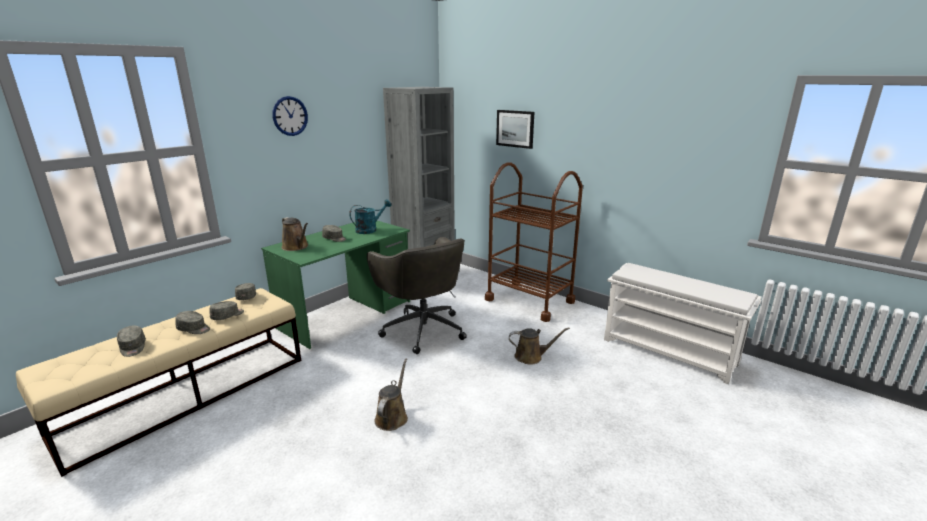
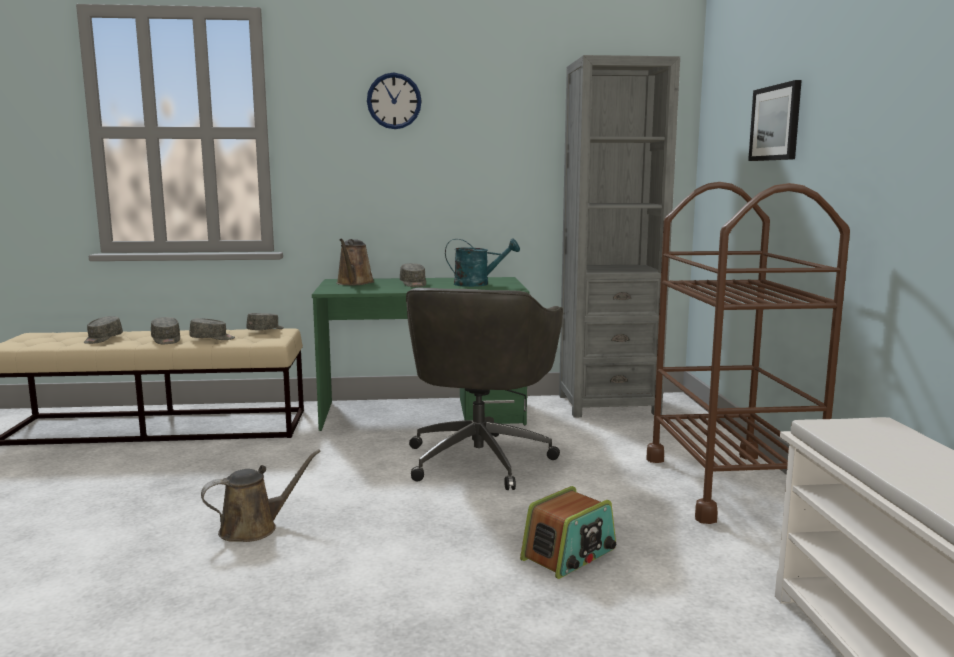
camera: 45 degrees right, 10 degrees down
(531, 357) = (569, 554): brown watering can -> radio

